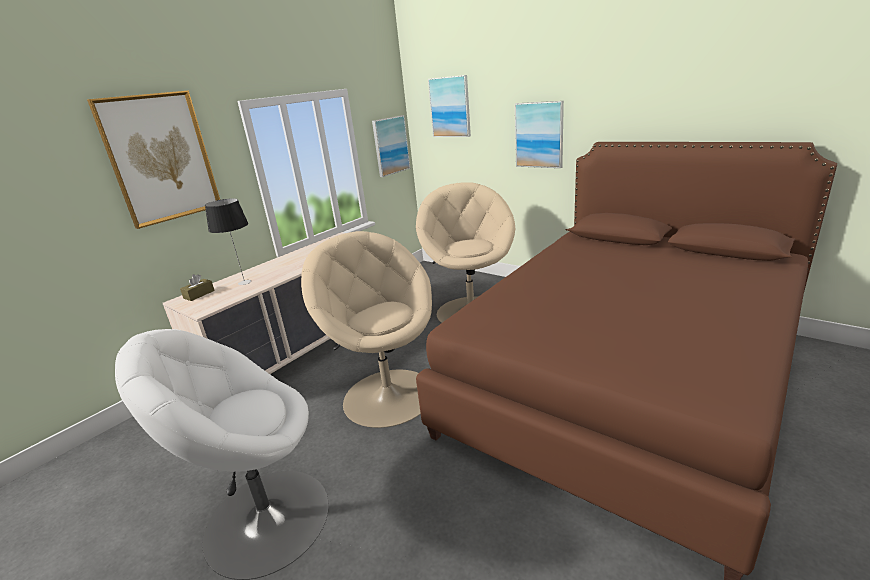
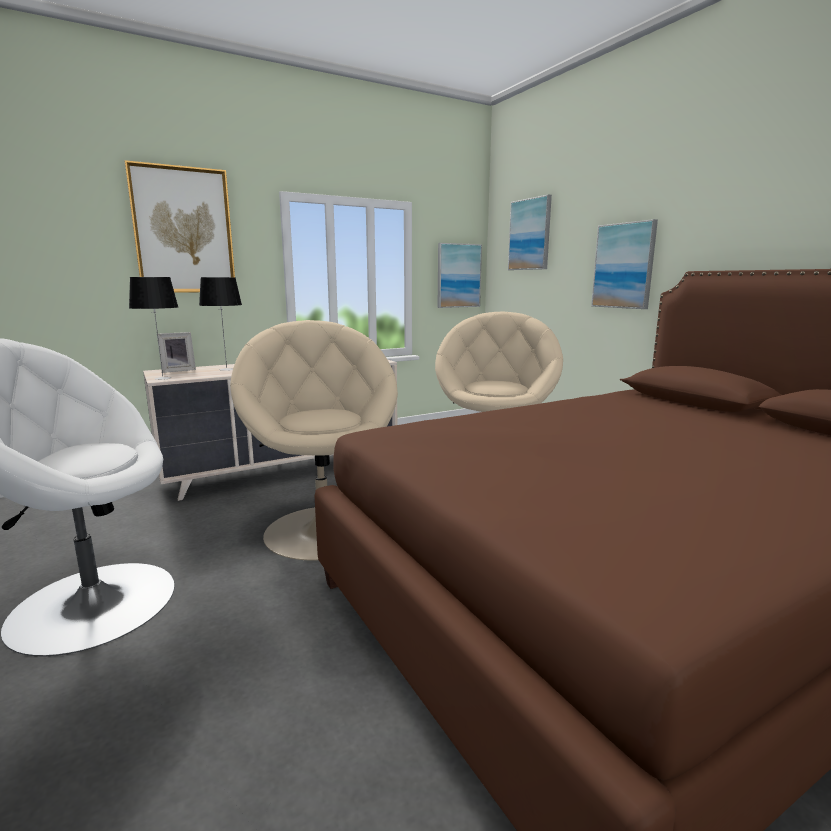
camera: 20 degrees right, 10 degrees down
(199, 294) = (178, 370): brown tissue box -> picture frame
(202, 309) = (162, 378): none -> table lamp

